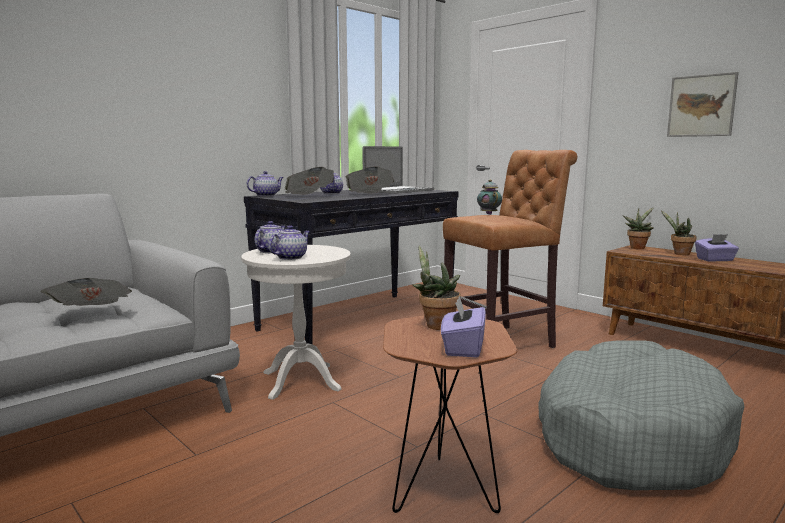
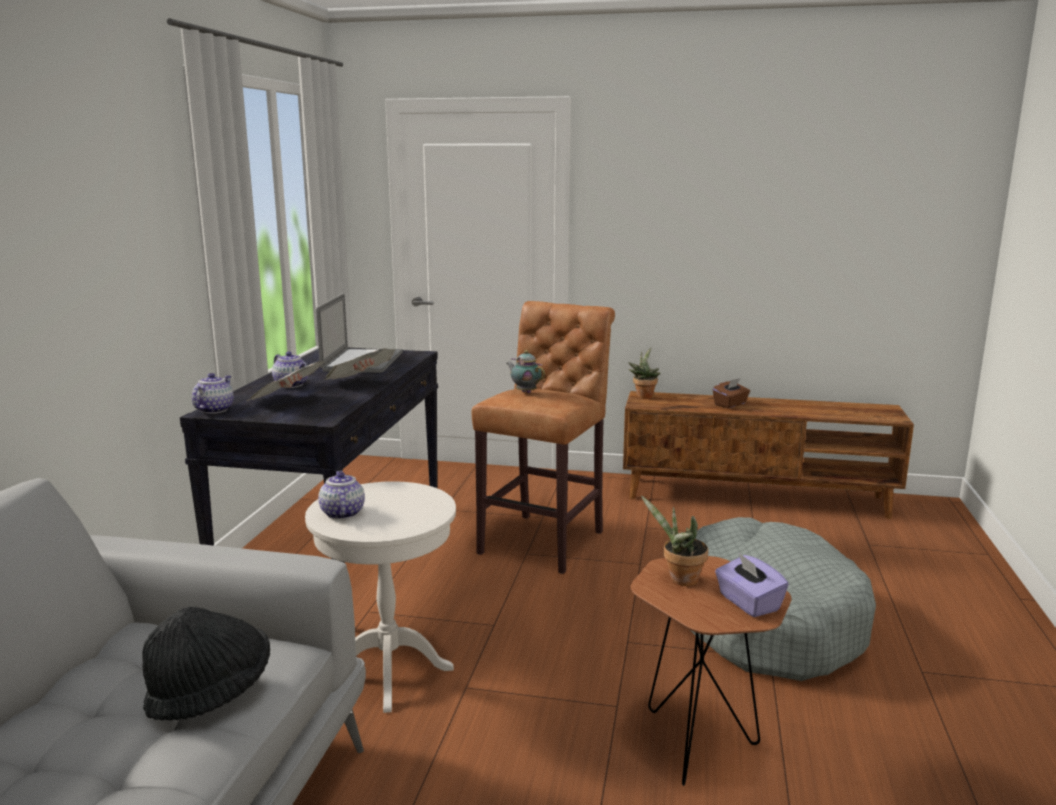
camera: 35 degrees left, 5 degrees up
(92, 314) = (211, 693): newspaper -> black hat
(290, 257) = (396, 520): teapot -> none
(679, 253) = (691, 400): potted plant -> none
(701, 106) = (696, 238): picture -> none
(715, 260) = (730, 404): purple tissue box -> brown tissue box

